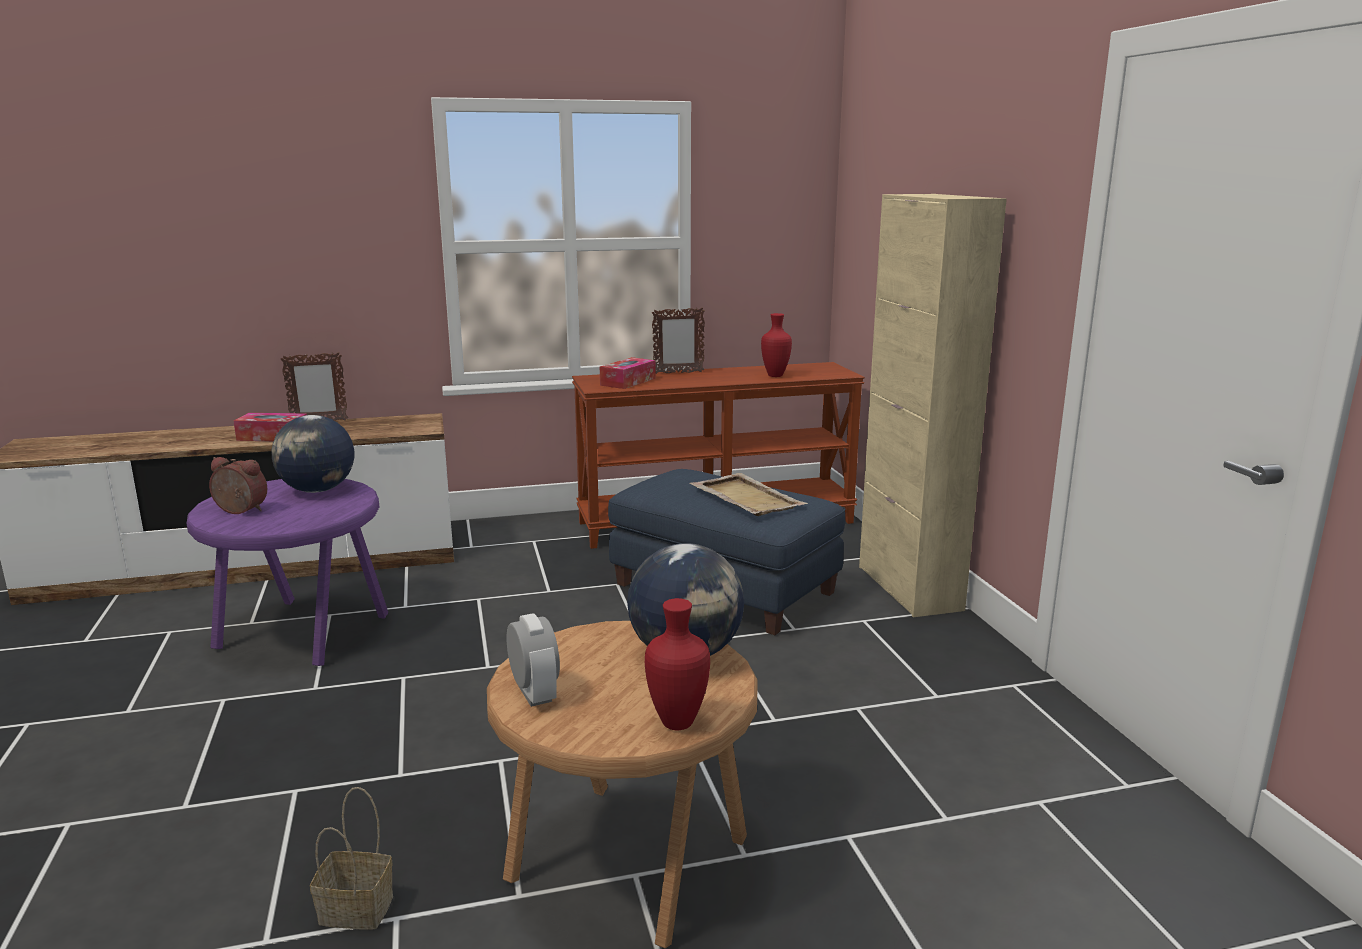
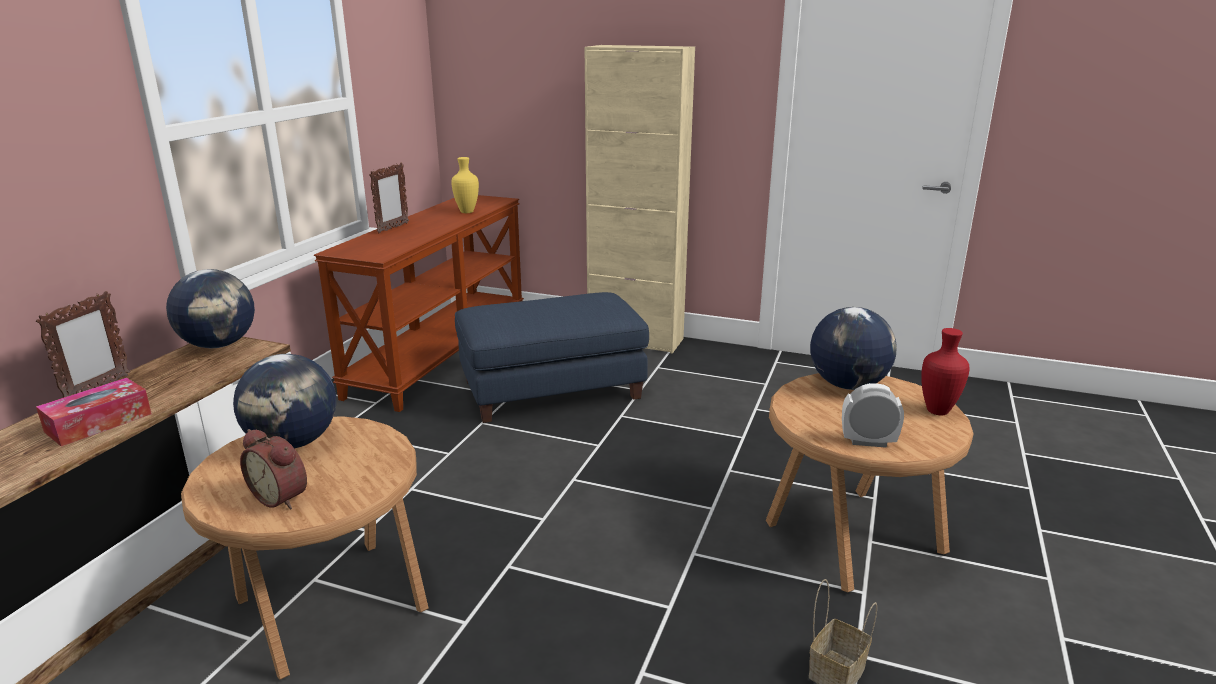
camera: 55 degrees left, 5 degrees up
(239, 511) = (282, 496): alarm clock -> alarm clock turned 105 degrees counterclockwise
(301, 631) = (327, 606): purple side table -> brown side table
(419, 420) = (219, 345): none -> globe
(628, 382) = (383, 245): tissue box -> none
(746, 498) = (570, 307): beige tray -> none
(775, 375) = (466, 212): red vase -> yellow vase

